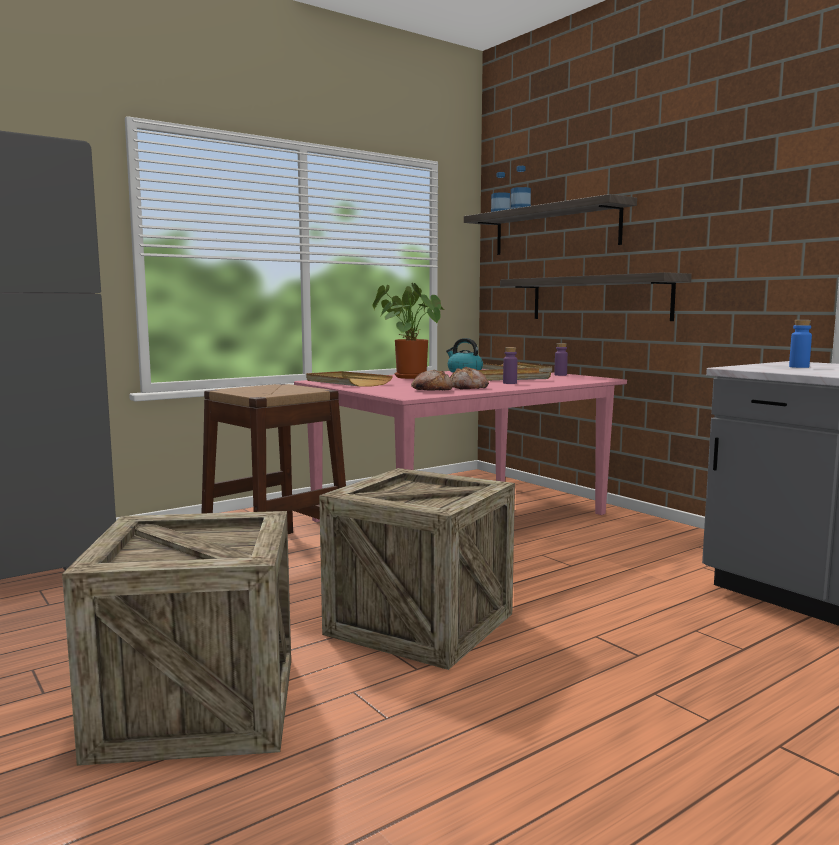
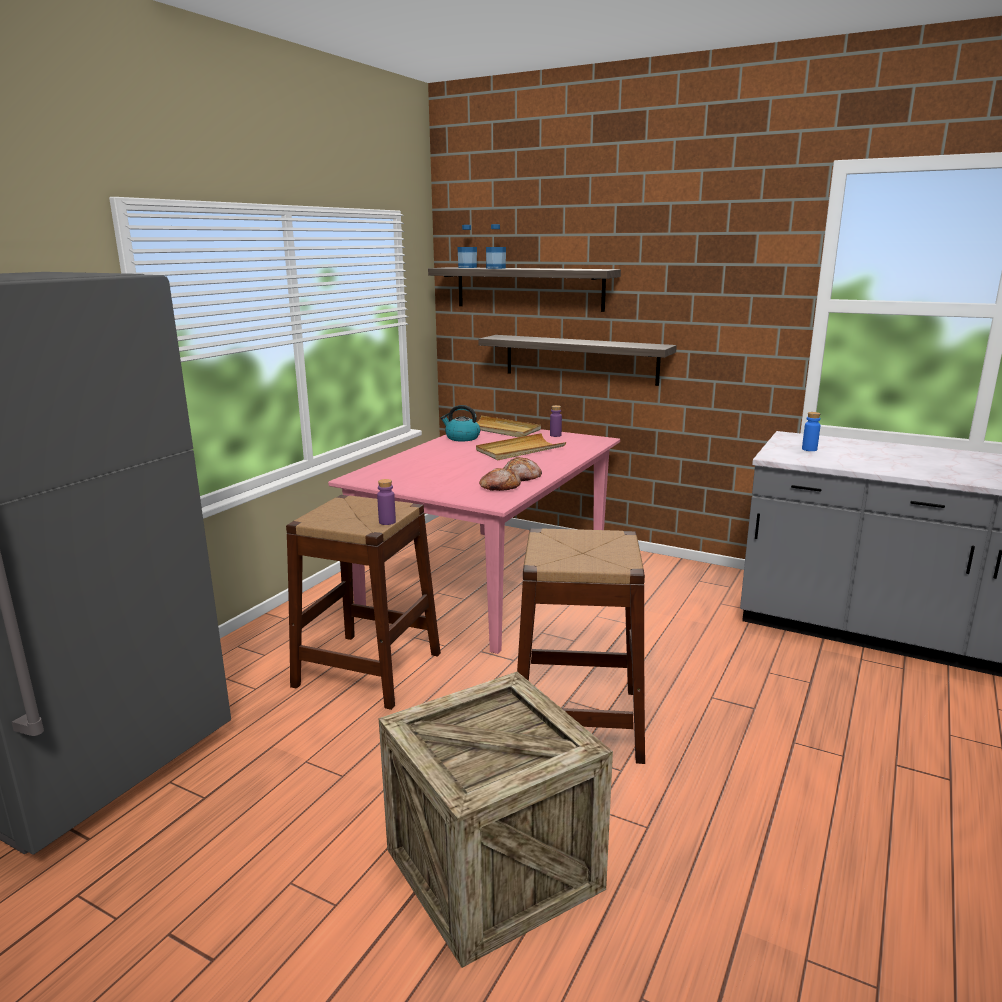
camera: 25 degrees left, 10 degrees up
(346, 382) = (390, 479): beige tray -> none
(408, 377) = (428, 457): potted plant -> none
(420, 624) = (577, 721): crate -> brown stool
(510, 383) = (541, 460): purple bottle -> purple bottle (387, 522)

